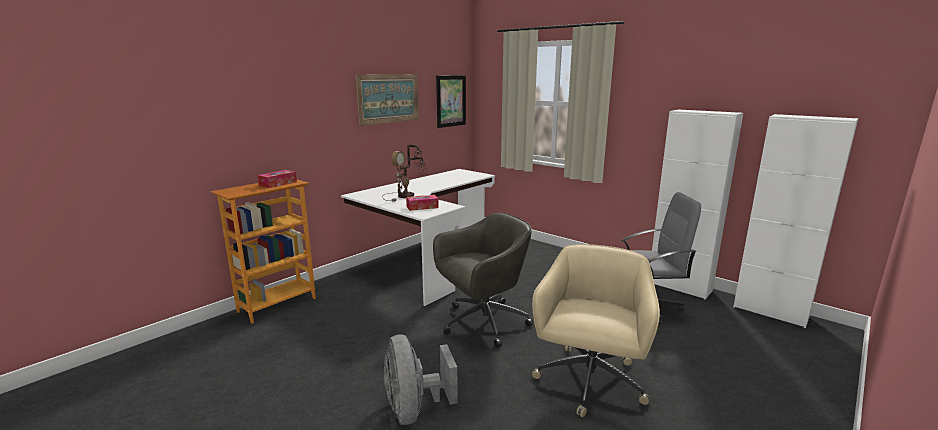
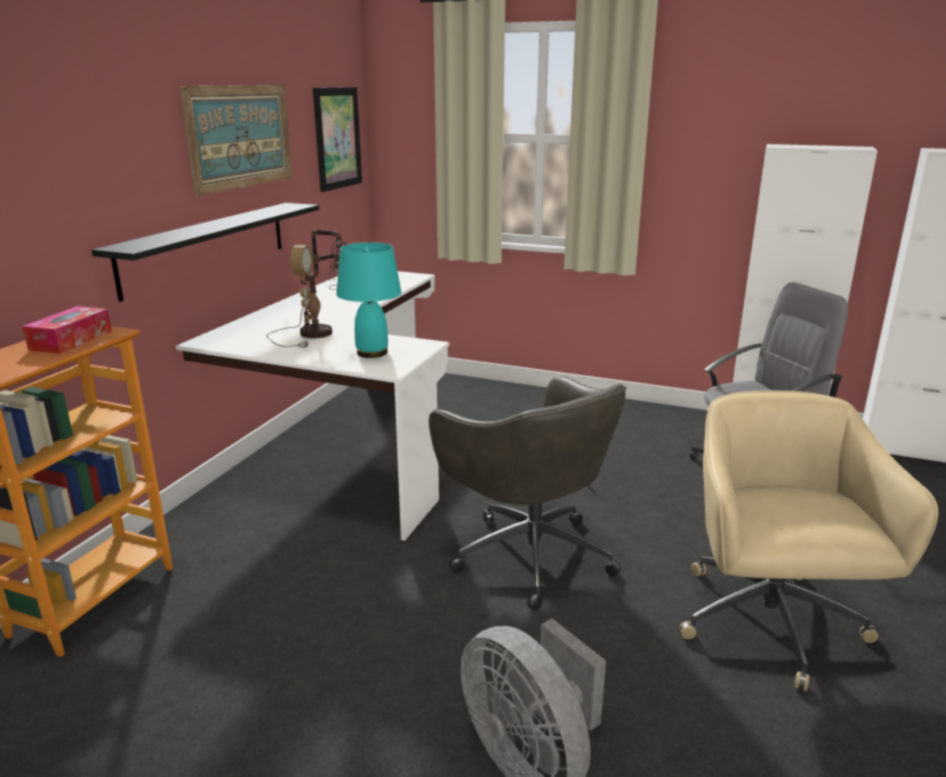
camera: 20 degrees left, 5 degrees up
(364, 150) = (207, 247): none -> black shelf
(422, 207) = (372, 353): tissue box -> turquoise table lamp
(482, 323) = (529, 553): grey office chair -> grey office chair turned 105 degrees clockwise

